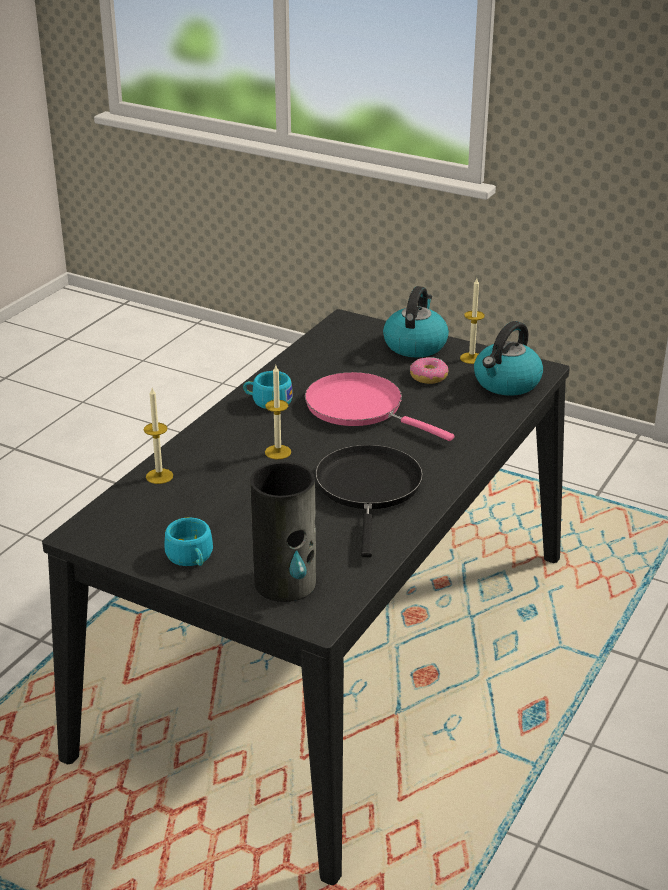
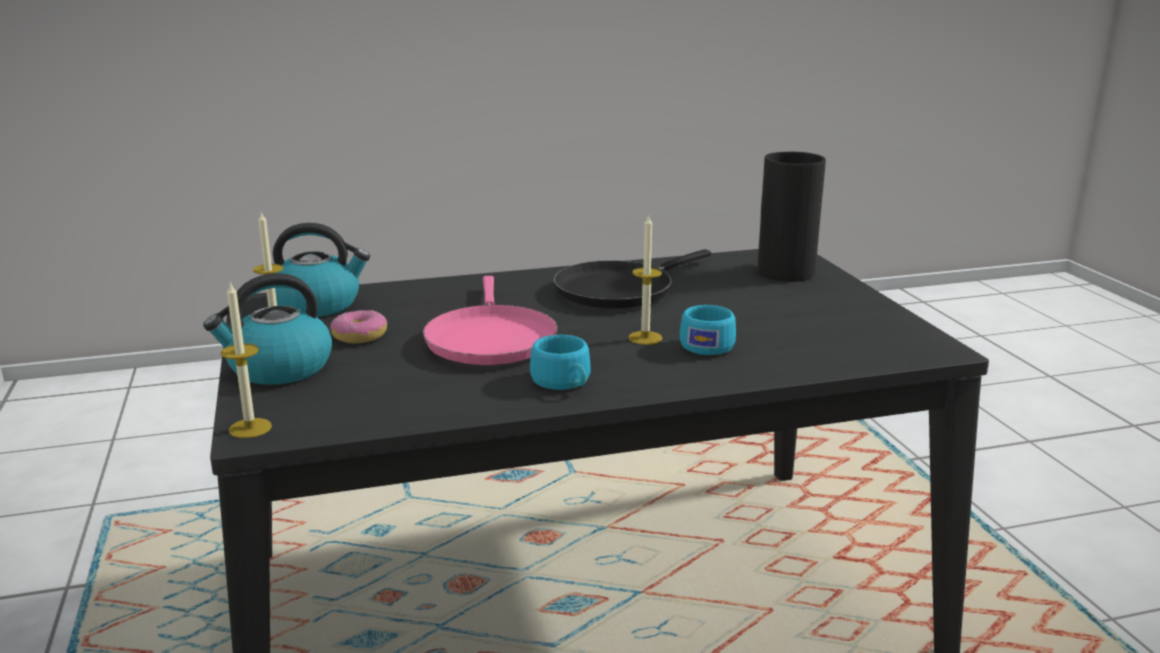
camera: 135 degrees left, 10 degrees down
(159, 476) = (801, 363): candle -> candle (250, 428)
(191, 558) = (845, 304): turquoise cup -> turquoise cup (708, 344)

